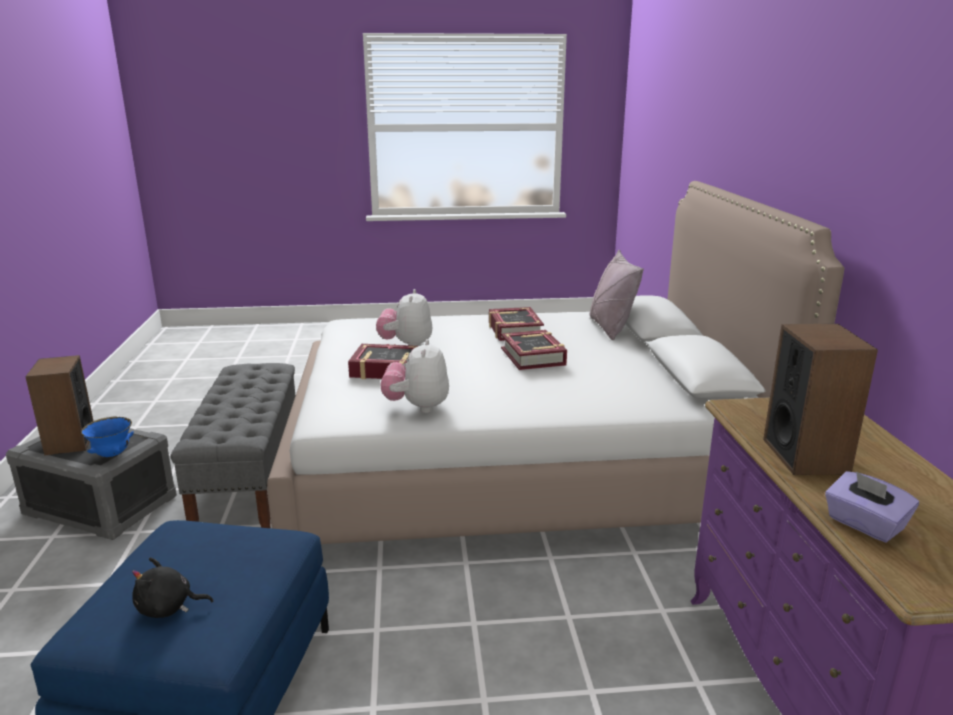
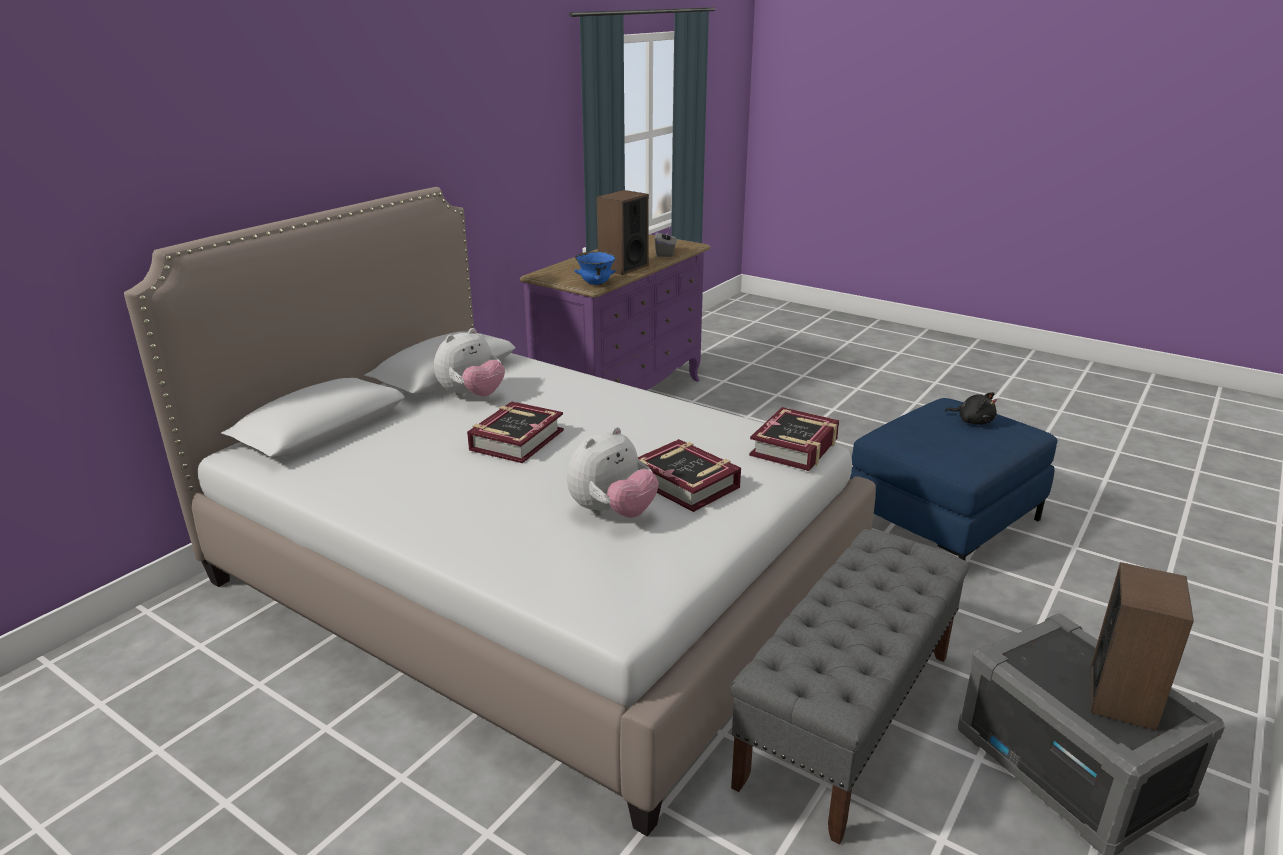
camera: 140 degrees left, 5 degrees up
(112, 454) = (1047, 639): blue bowl -> blue bowl (595, 284)
(417, 407) = (714, 431): plush toy -> plush toy (472, 396)
(514, 330) = (448, 486): book -> book (795, 447)
(610, 328) = (348, 447): purple pillow -> none
(864, 525) = (665, 253): purple tissue box -> grey tissue box

